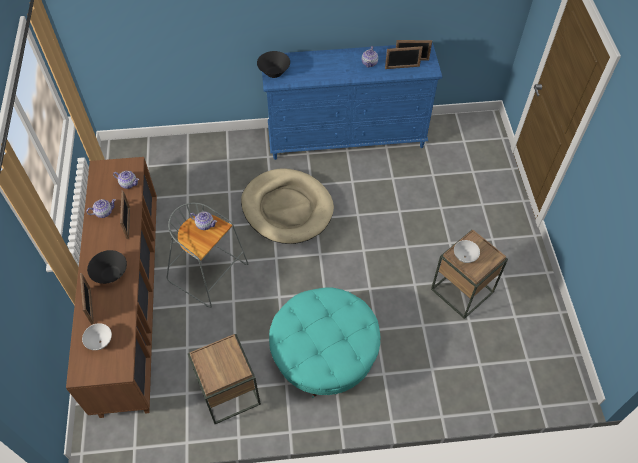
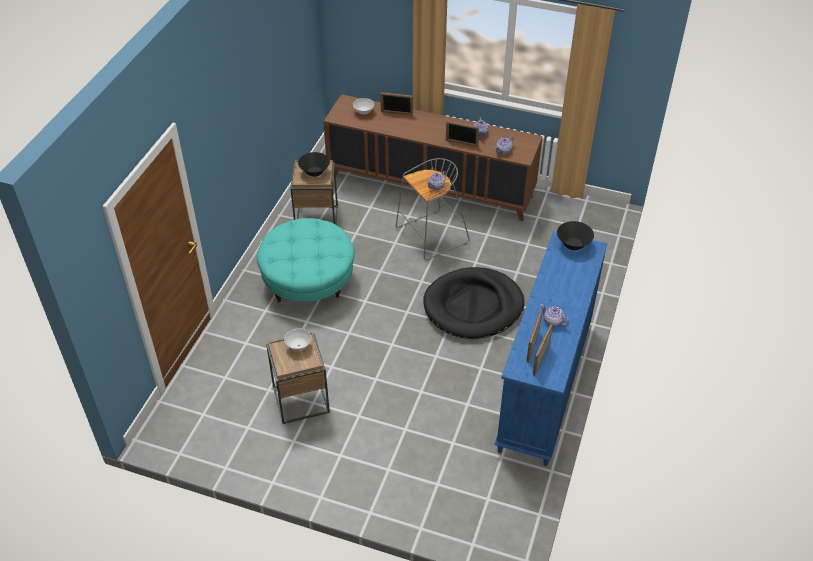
camera: 115 degrees right, 10 degrees down
(111, 274) = (417, 126): black bowl -> black bowl (314, 172)
(287, 208) = (473, 306): beige dog bed -> black dog bed

